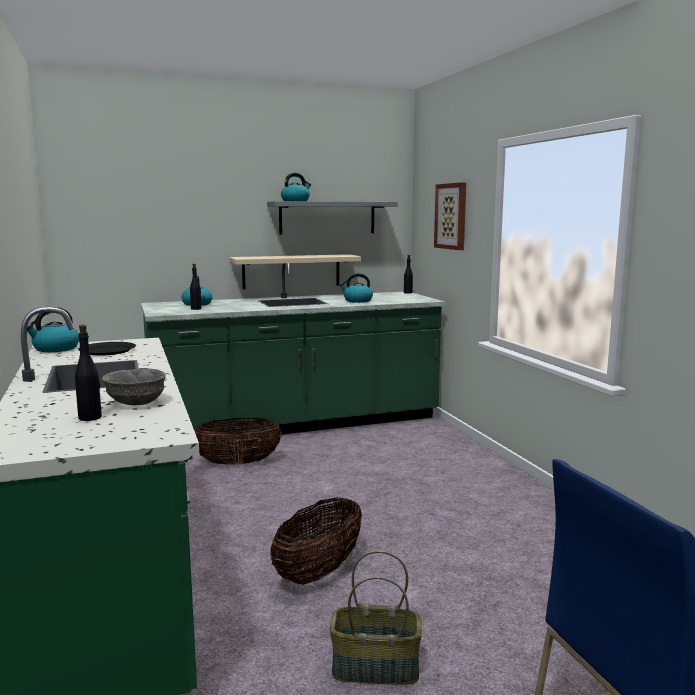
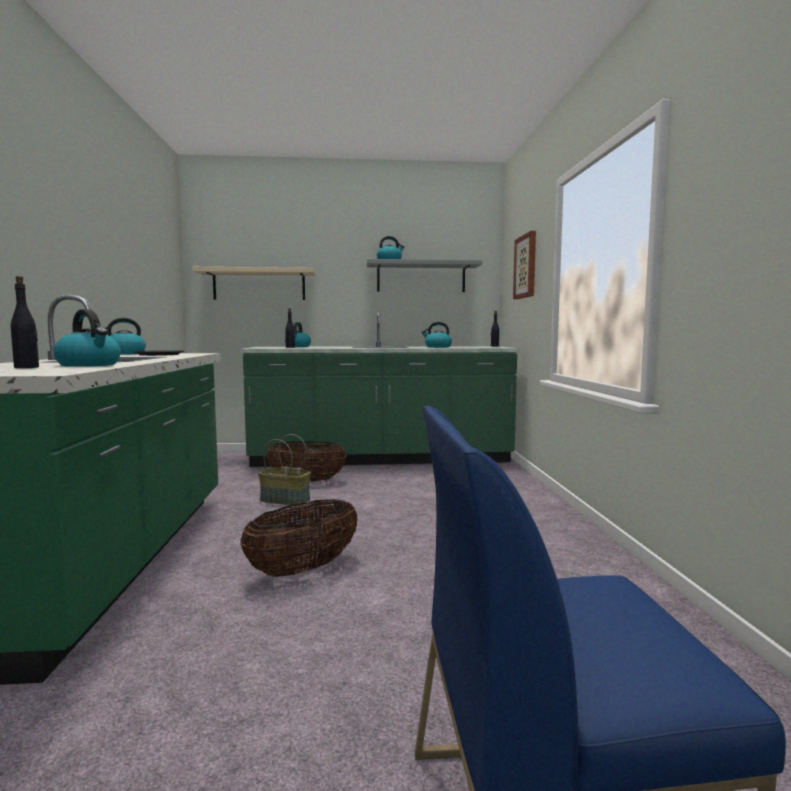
camera: 15 degrees right, 5 degrees down
(135, 403) = (90, 365): grey bowl -> kettle
(291, 271) = (387, 324): beige shelf -> beige shelf (259, 285)
(374, 669) = (282, 665): basket -> basket (284, 500)

